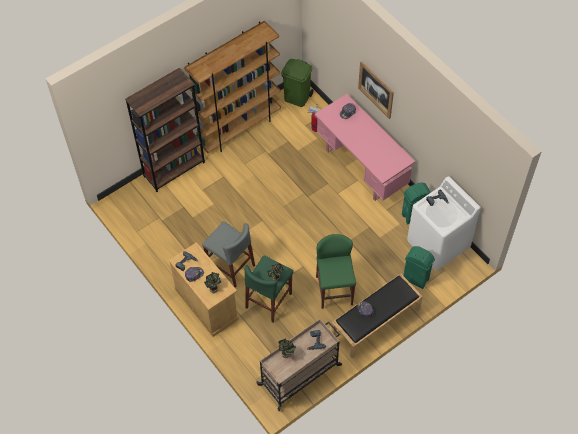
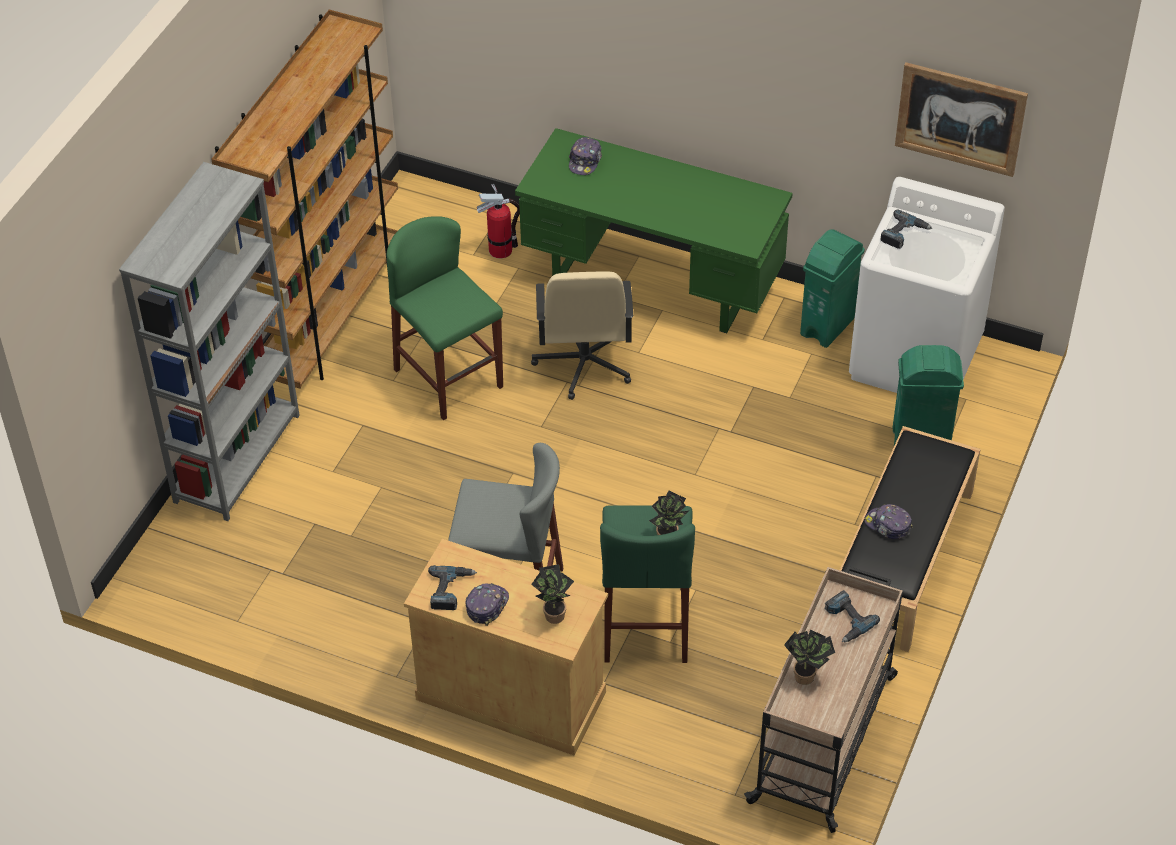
camera: 30 degrees left, 10 degrees down
(174, 169) = (237, 458): brown bookcase -> grey bookcase
(297, 97) = (417, 210): green trash can -> none
(315, 189) = (584, 363): none -> beige office chair
(334, 290) = (771, 538): green stool -> green stool (448, 378)
(362, 167) = (653, 283): pink desk -> green desk
(376, 89) = (643, 68): picture -> picture (960, 118)

